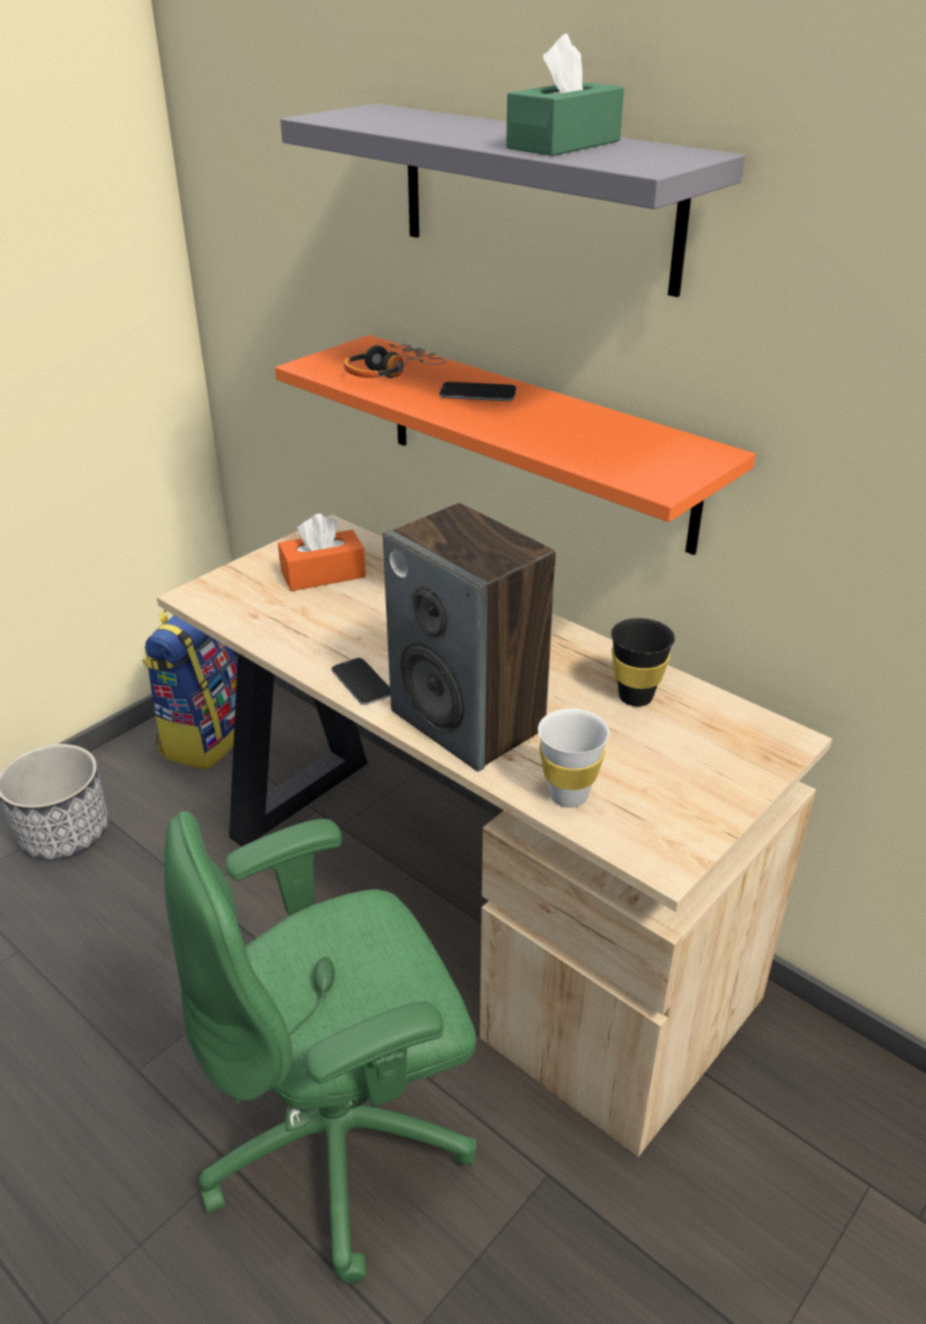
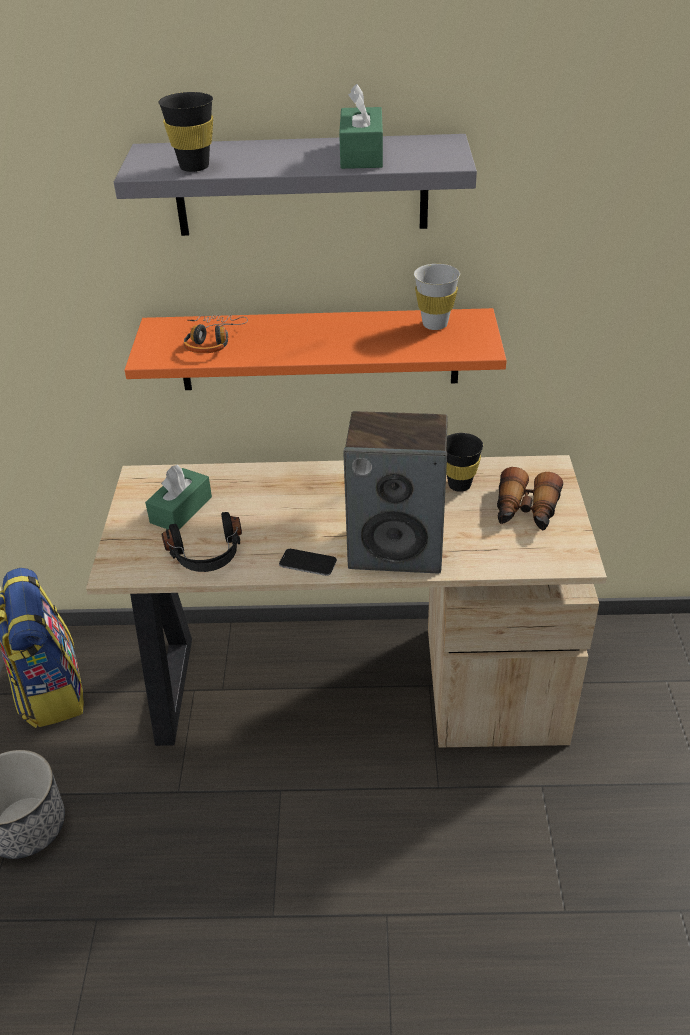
camera: 40 degrees left, 5 degrees up
(285, 625) = (207, 555): none -> black headphones
(323, 574) = (181, 510): orange tissue box -> green tissue box
(343, 1141) = (431, 853): green office chair -> none
(373, 122) = (194, 167): none -> black cup
(477, 394) = (293, 333): phone -> none
(568, 795) = (497, 557): white cup -> white cup (435, 324)
(676, 768) = (525, 512): none -> binoculars

